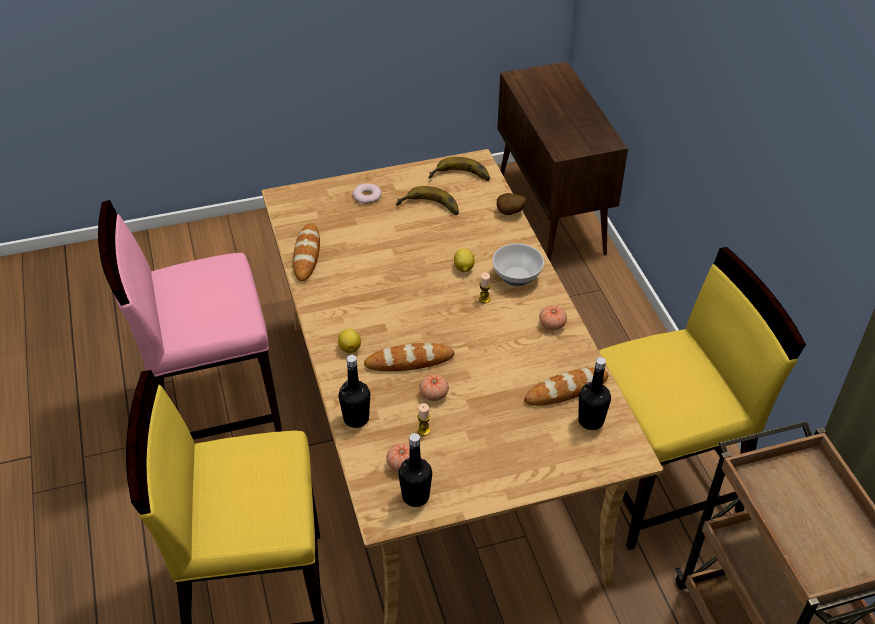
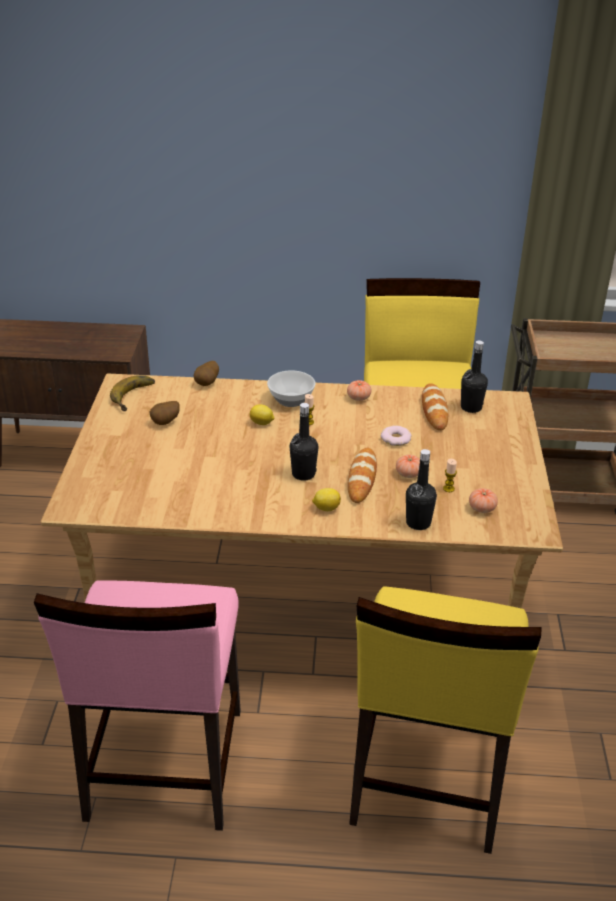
camera: 70 degrees left, 10 degrees down
(307, 255) = (175, 509): bread -> none
(367, 196) = (116, 454): donut -> donut (396, 439)
(415, 496) = (519, 509): black bottle -> black bottle (303, 474)
(429, 209) = (166, 423): banana -> potato

